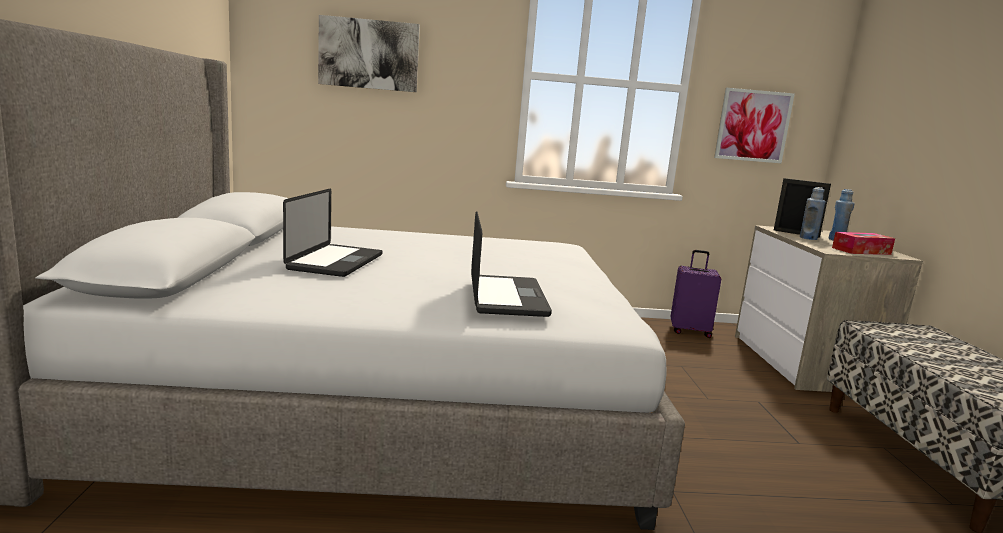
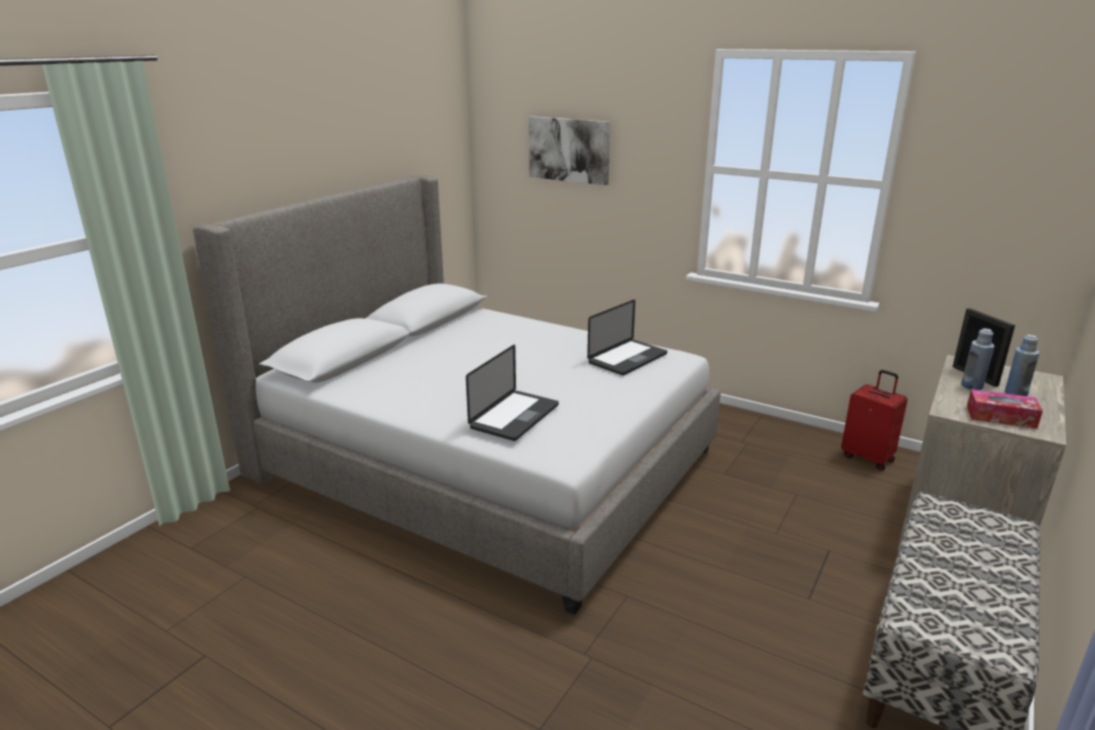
camera: 35 degrees right, 10 degrees up
(336, 262) = (450, 360): laptop -> laptop (627, 358)
(690, 331) = (868, 458): purple suitcase -> red suitcase
(753, 126) = (979, 230): picture -> none

